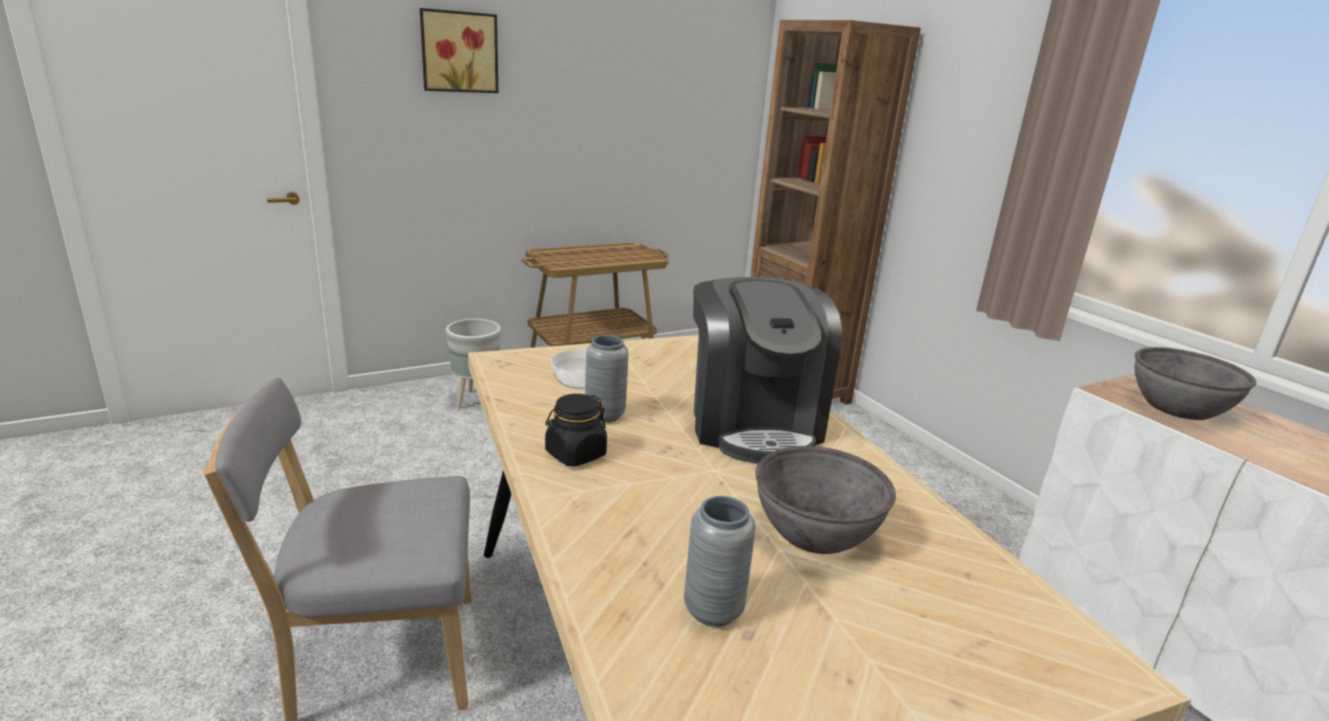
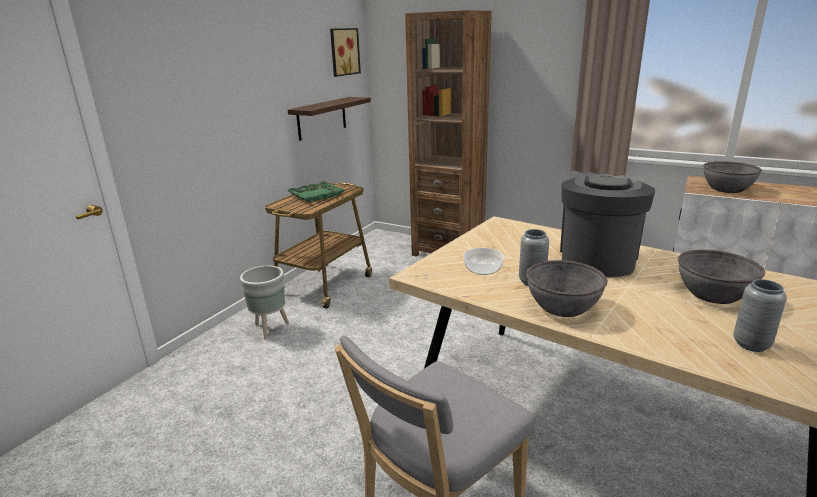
camera: 30 degrees left, 0 degrees up
(459, 52) = (194, 61): picture -> picture (343, 52)
(575, 454) = (562, 306): black jar -> grey bowl
(599, 253) = (316, 195): none -> green tray
(660, 156) = (322, 118): none -> shelf
(753, 424) = (597, 258): coffee machine -> coffee machine turned 120 degrees counterclockwise

